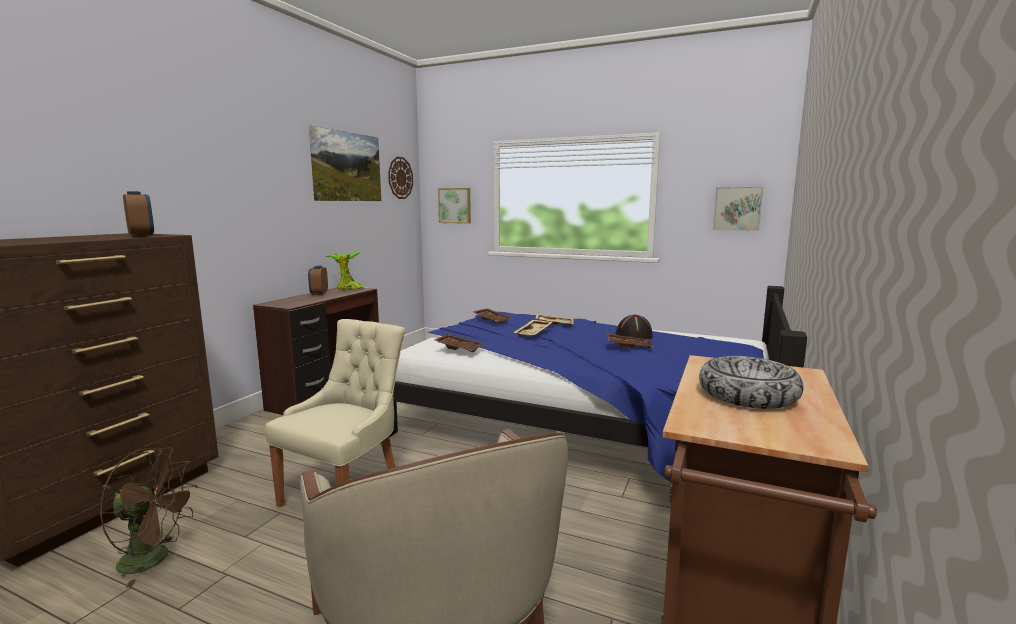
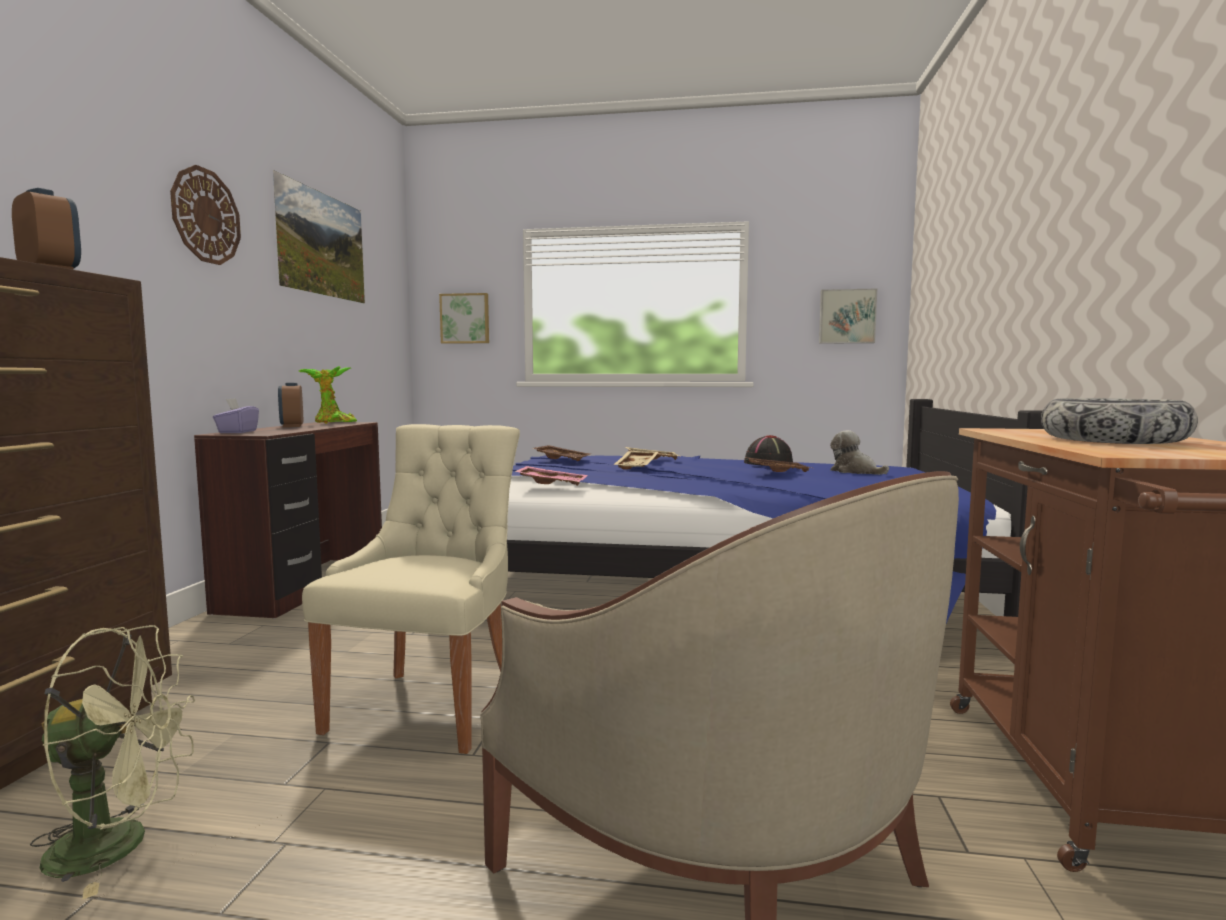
camera: 15 degrees left, 5 degrees down
(154, 559) = (120, 844): brown fan -> green fan
(279, 302) = (237, 432): none -> purple tissue box
(400, 178) = (387, 275): wall clock -> wall clock (206, 216)
(460, 348) = (552, 483): brown tray -> pink tray
(694, 349) = (855, 472): none -> plush toy

